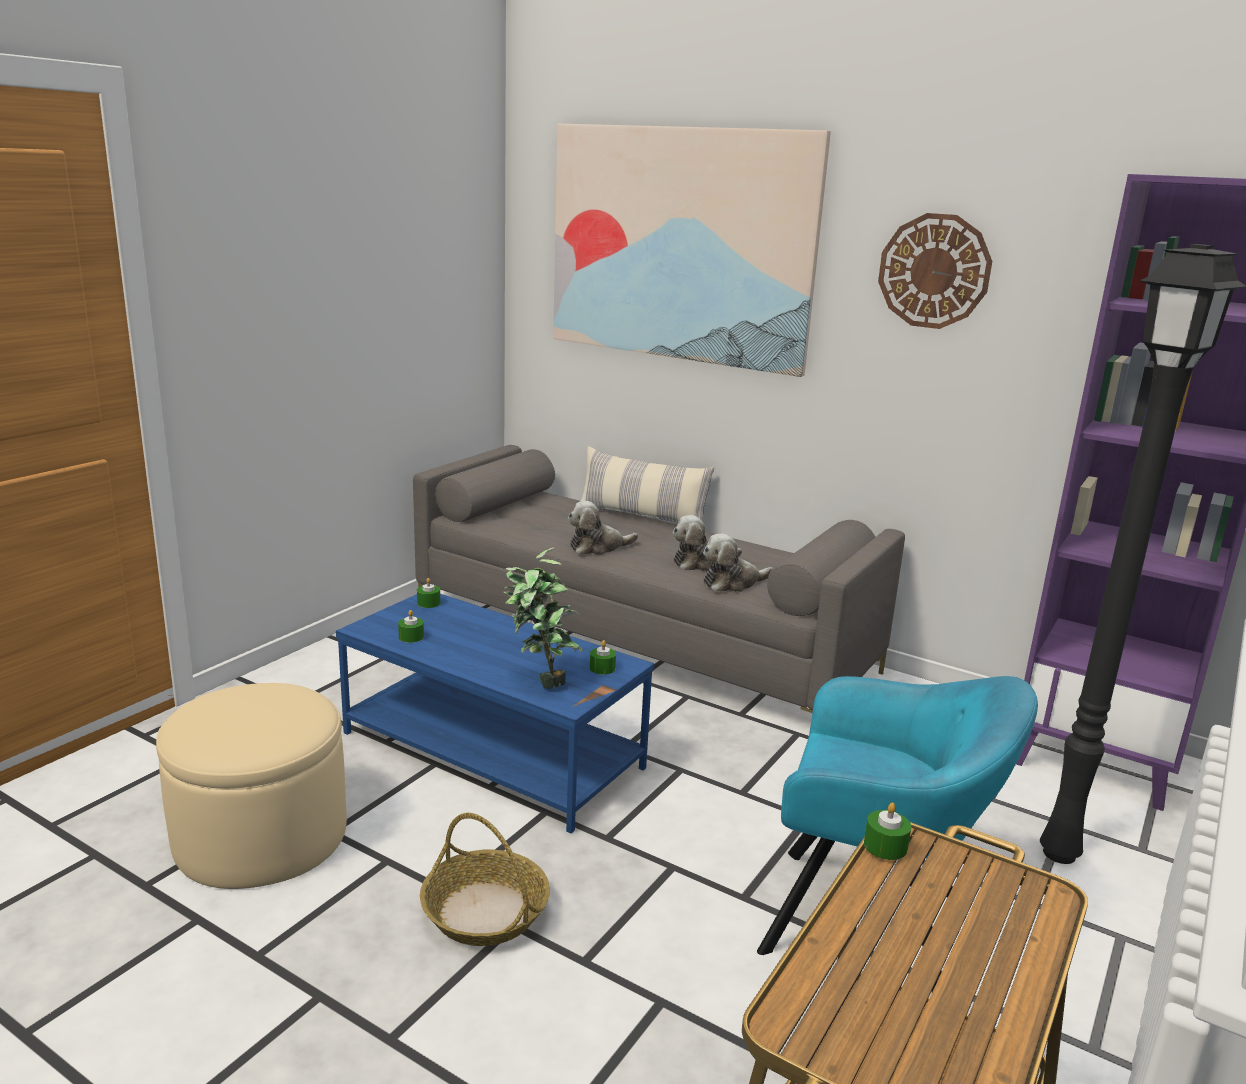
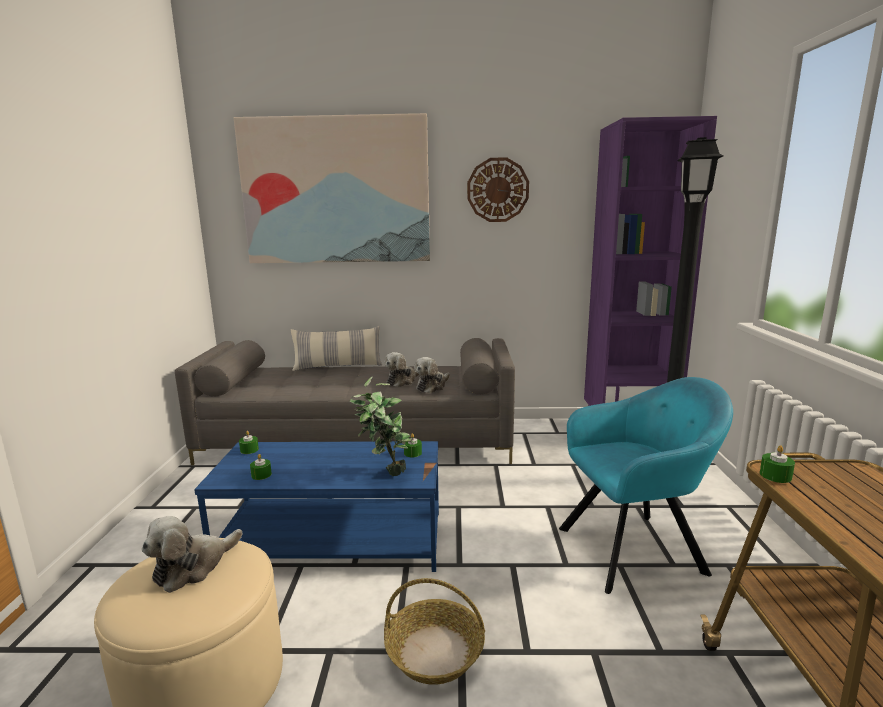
camera: 30 degrees left, 5 degrees down
(598, 547) = (332, 387): plush toy -> plush toy (193, 567)

